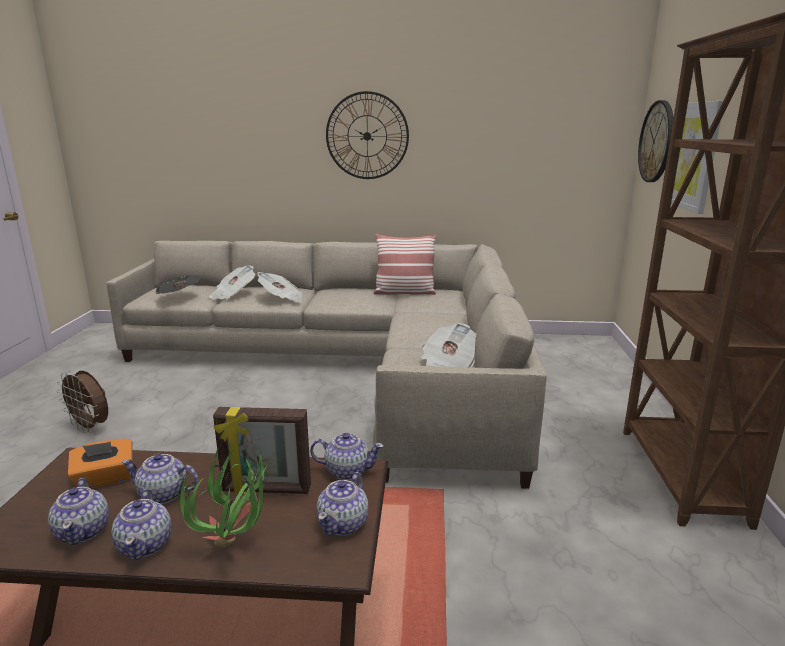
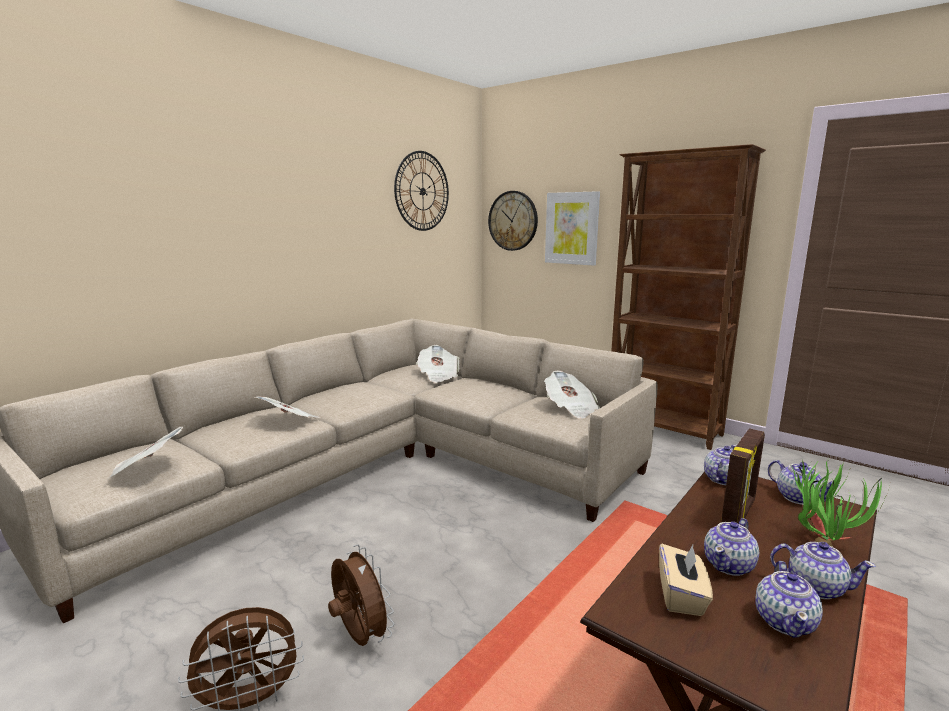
camera: 55 degrees left, 5 degrees down
(83, 531) = (785, 621): teapot -> teapot turned 90 degrees clockwise
(105, 479) = (681, 596): orange tissue box -> beige tissue box
(155, 436) = (359, 637): none -> brown fan
(233, 295) = (214, 440): newspaper -> newspaper (438, 375)
(367, 136) = (295, 219): wall clock -> wall clock (422, 191)
(404, 292) = (382, 378): pillow -> none

